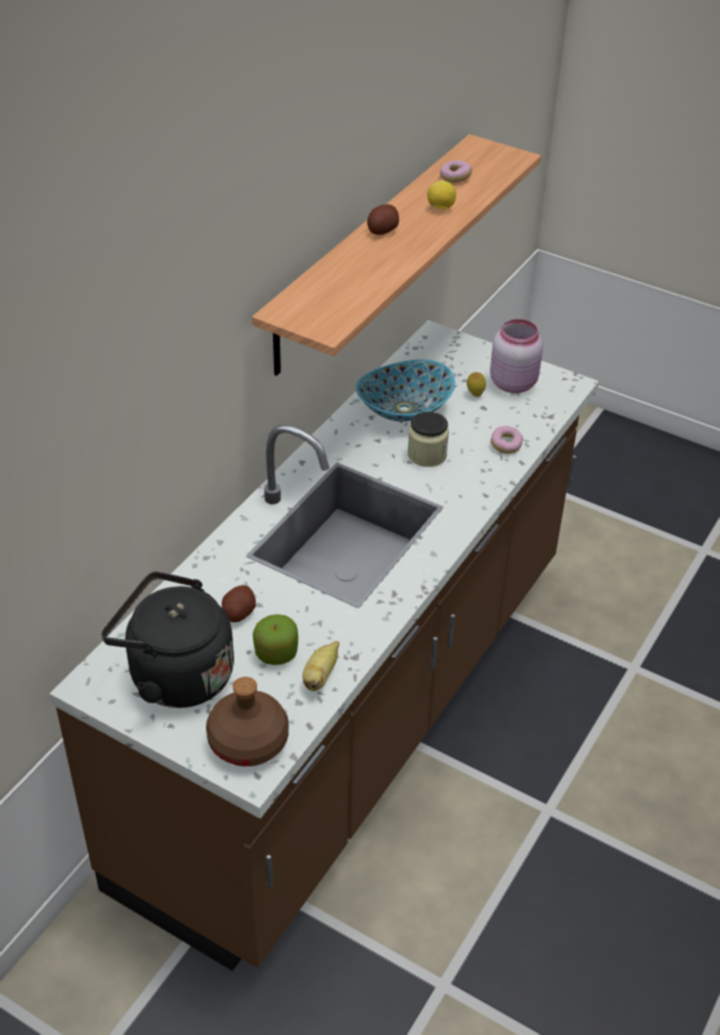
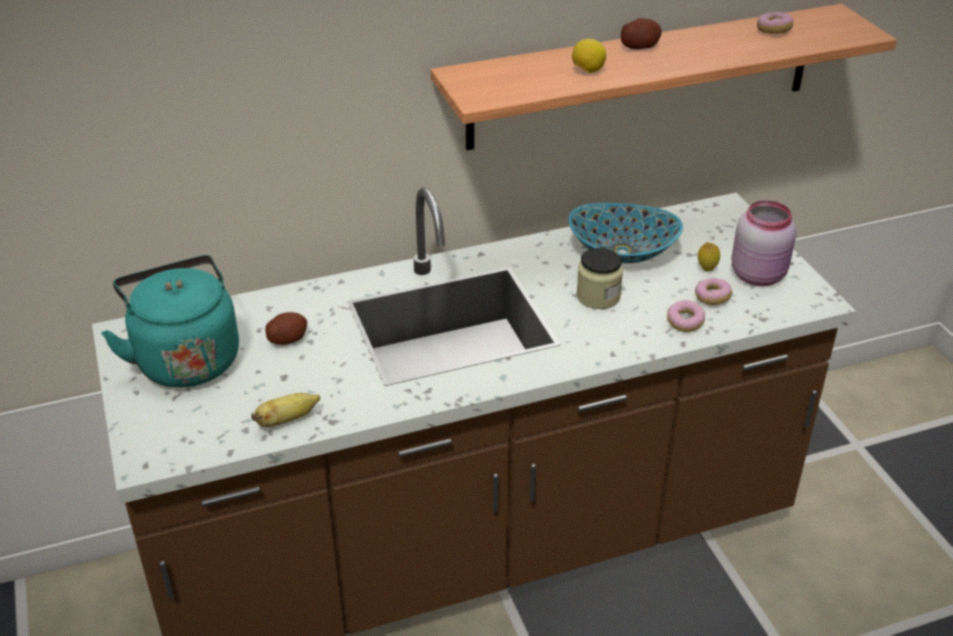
camera: 40 degrees right, 5 degrees down
(175, 675) = (185, 358): black kettle -> turquoise kettle
(248, 740) = (173, 436): brown bottle -> none
(276, 653) = (276, 384): apple -> none
(440, 208) = (723, 48): lemon -> lemon (587, 71)
(503, 416) = (712, 298): none -> donut

